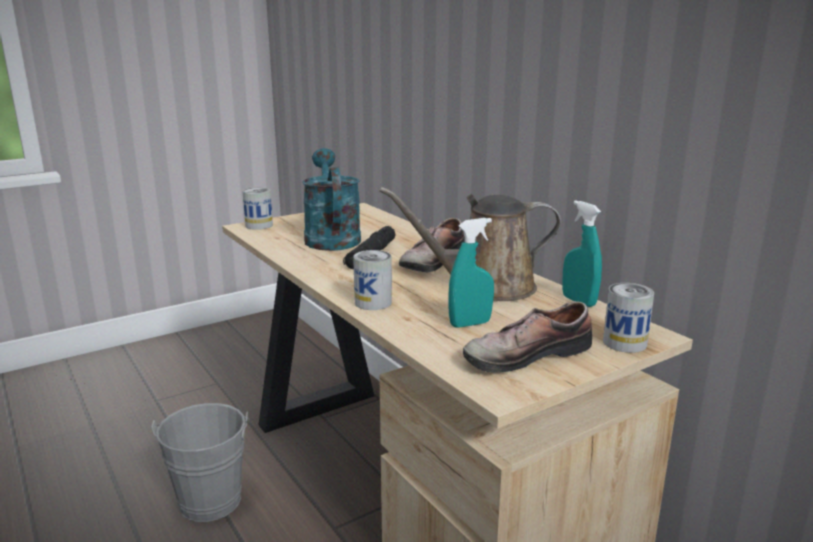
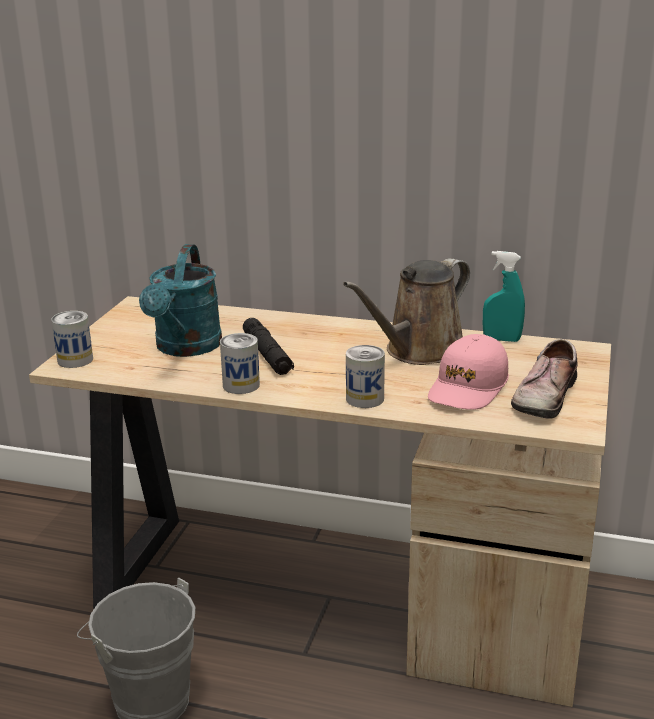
camera: 40 degrees left, 5 degrees up
(330, 237) = (185, 348): turquoise watering can -> turquoise watering can turned 120 degrees counterclockwise
(430, 260) = (328, 341): shoe -> none
(470, 324) = (468, 387): turquoise spray bottle -> pink cap
(624, 343) = (582, 362): can -> can (241, 385)

